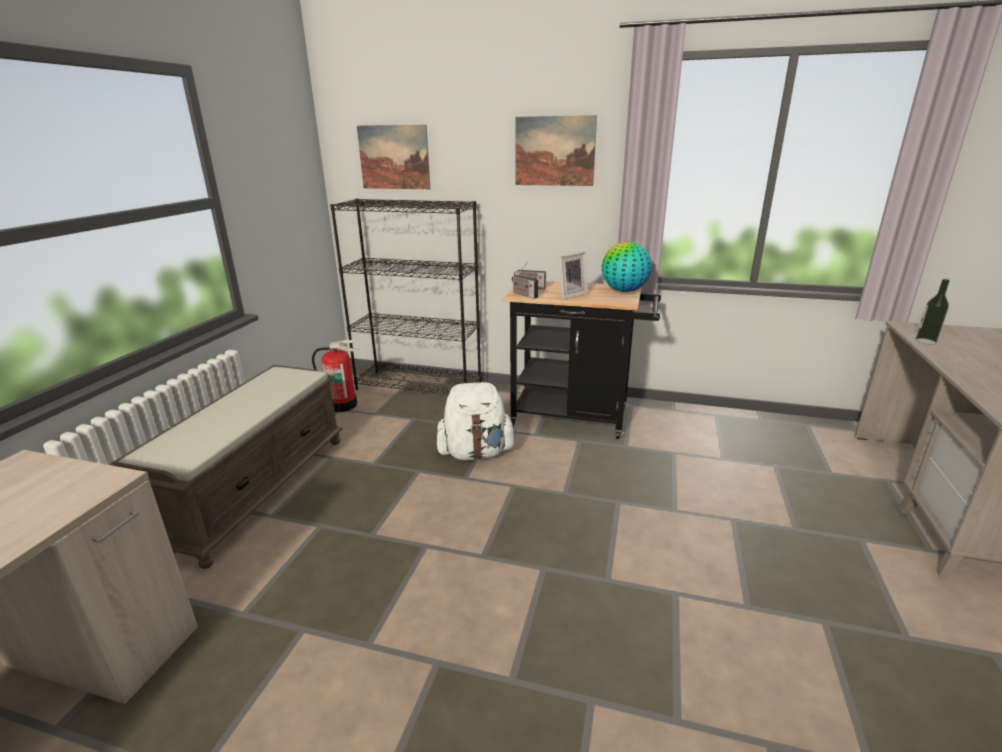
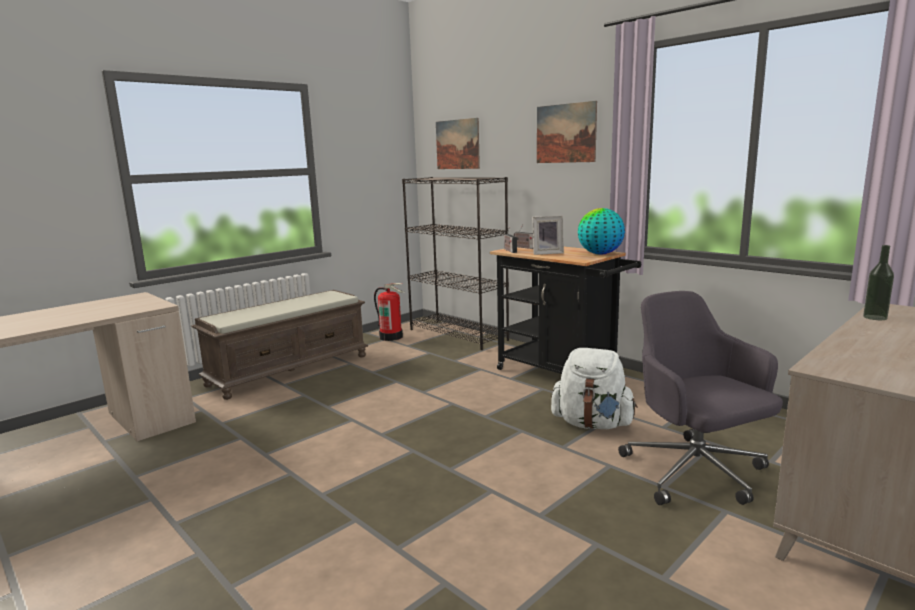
camera: 30 degrees right, 10 degrees down
(476, 453) = (449, 380): white backpack -> white backpack (592, 424)
(800, 505) = (695, 473): none -> grey office chair

